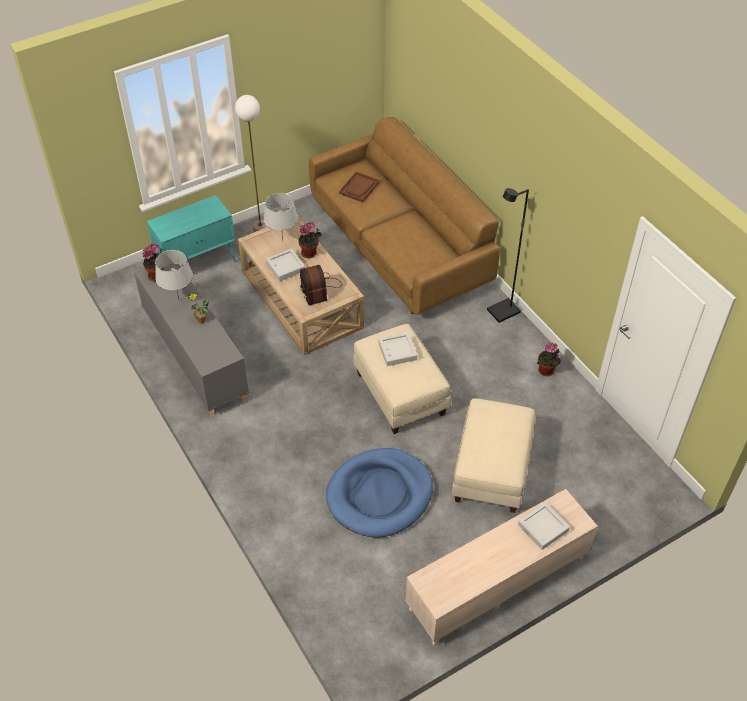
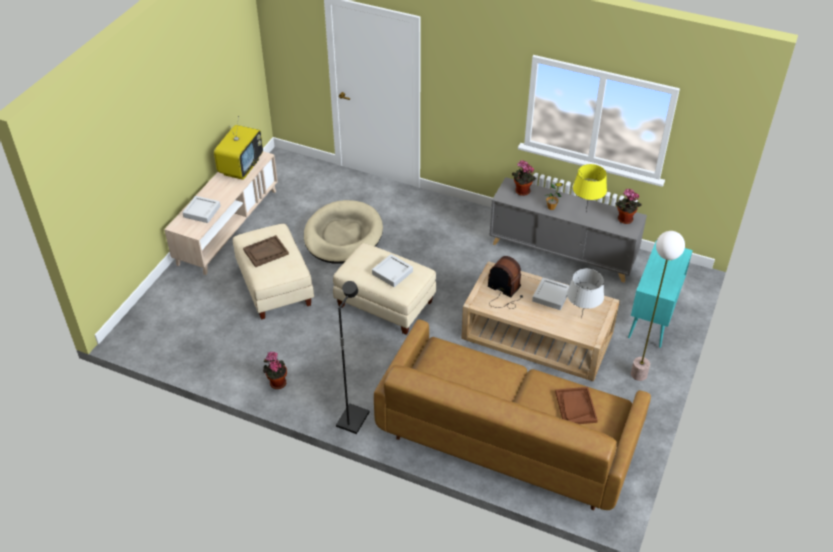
camera: 145 degrees right, 5 degrees down
(178, 300) = (586, 212): grey table lamp -> yellow table lamp
(310, 253) = (545, 319): potted plant -> potted plant (521, 192)
(379, 495) = (343, 235): blue dog bed -> beige dog bed
(460, 577) = (241, 167): none -> television
(501, 438) = (266, 252): none -> brown tray

